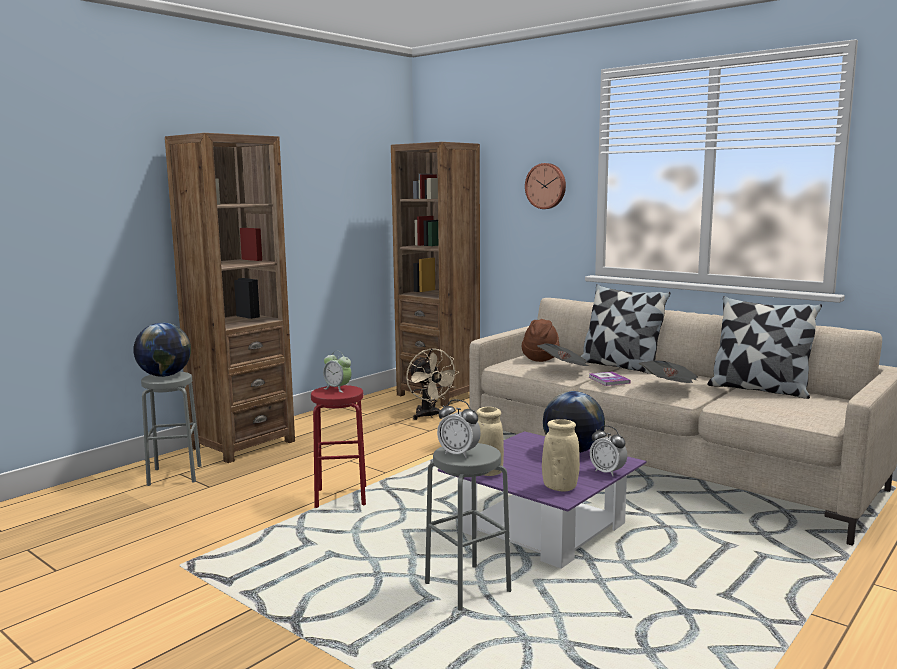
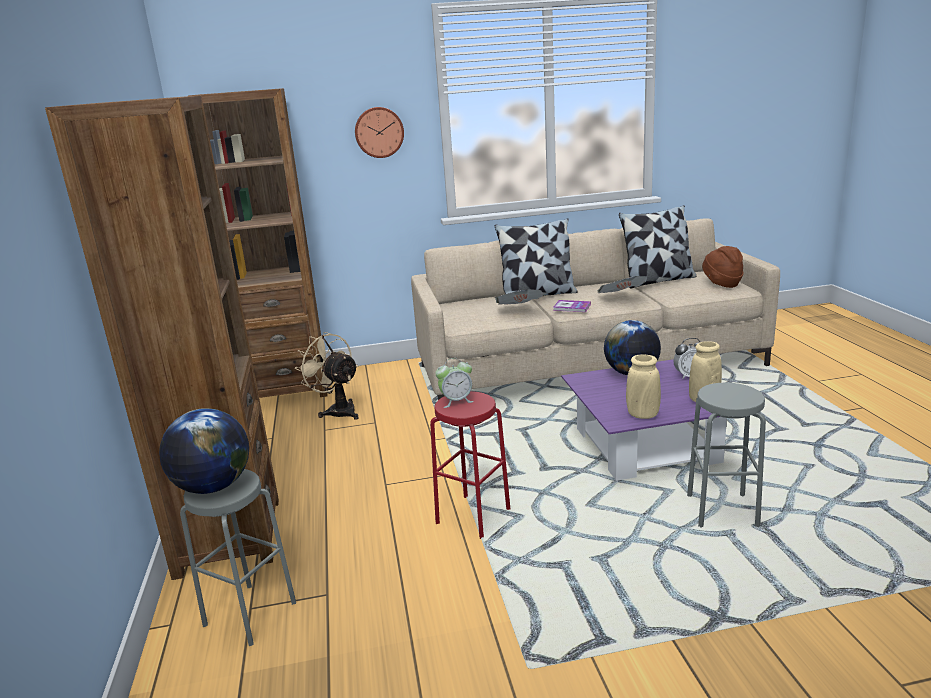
camera: 50 degrees left, 10 degrees up
(429, 416) = (337, 410): beige fan -> beige fan turned 150 degrees counterclockwise
(459, 454) = (731, 398): alarm clock -> none
(541, 358) = (471, 308): brown hat -> brown hat (721, 284)

